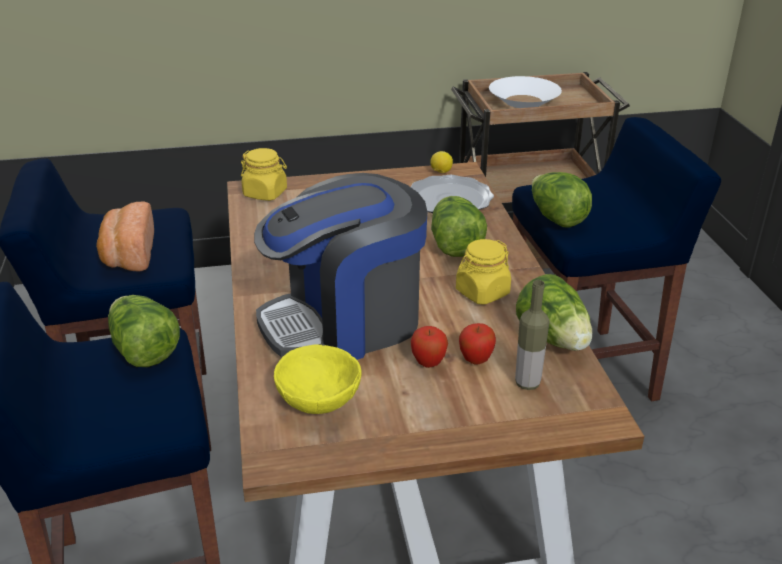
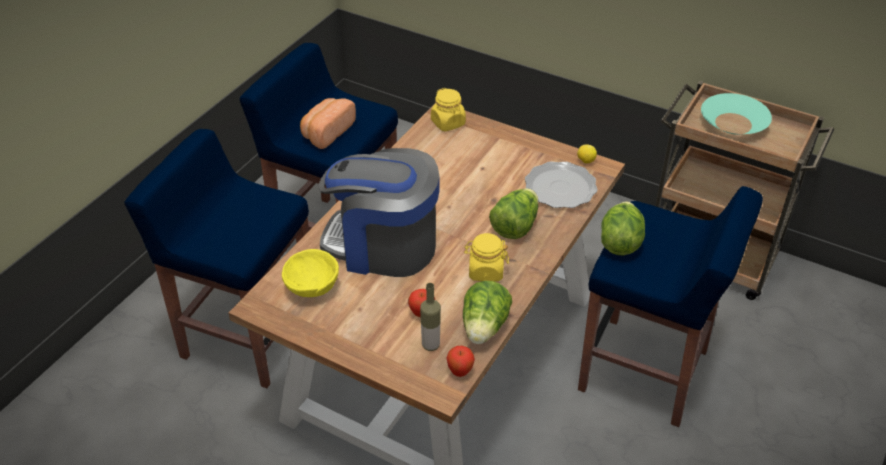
camera: 40 degrees right, 10 degrees up
(143, 351) = (269, 204): lettuce -> none
(428, 363) = (394, 299): apple -> apple (460, 371)
(523, 101) = (733, 123): white bowl -> turquoise bowl

